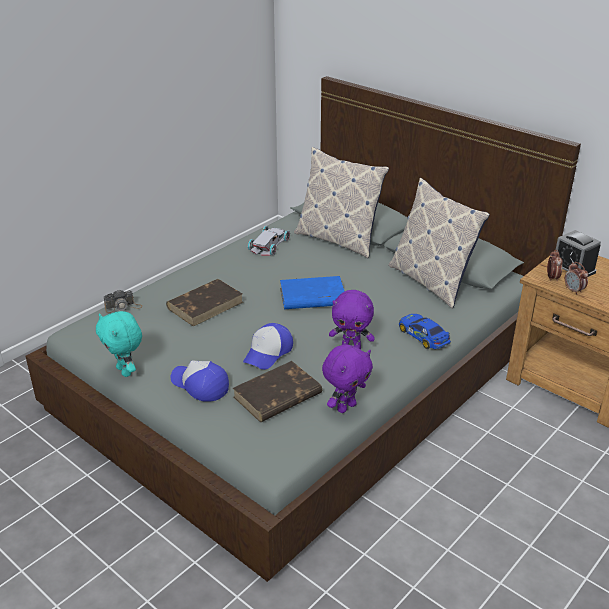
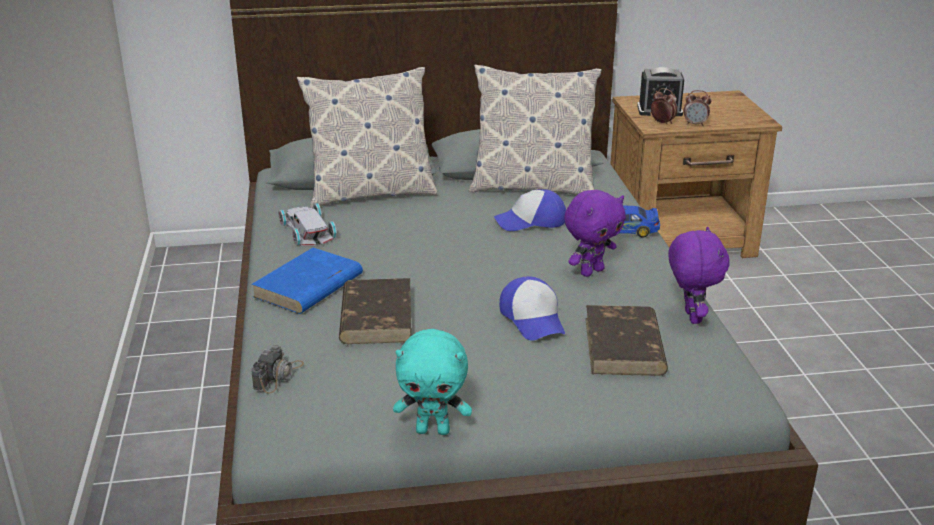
camera: 50 degrees left, 5 degrees down
(200, 385) = (539, 386): cap -> cap (531, 221)
(312, 297) = (463, 251): blue book -> blue book (308, 286)

